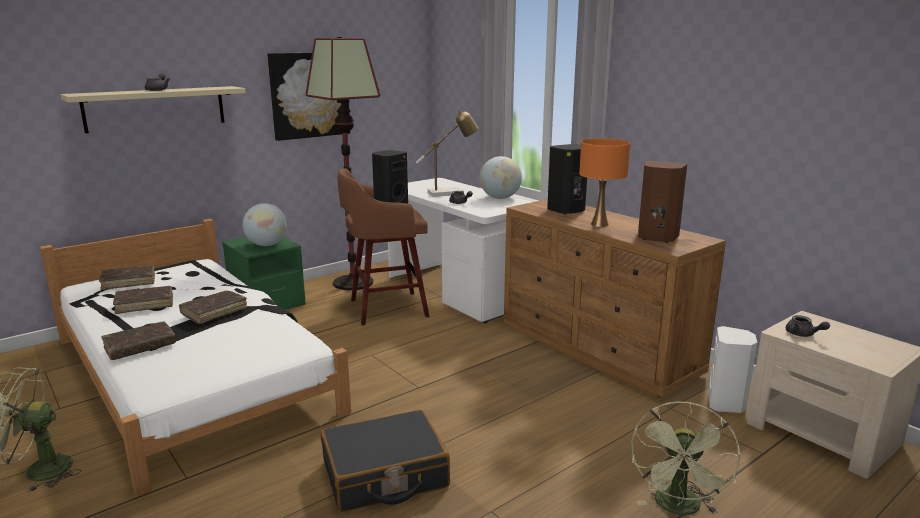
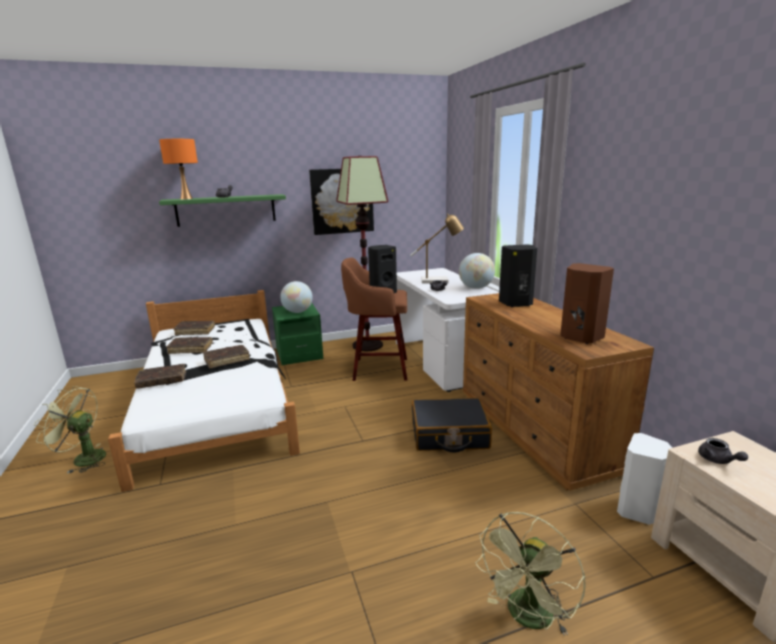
camera: 20 degrees right, 0 degrees up
(155, 108) = (226, 210): beige shelf -> green shelf
(384, 475) = (290, 514): black suitcase -> black suitcase (449, 435)
(599, 224) = (535, 319): orange table lamp -> orange table lamp (186, 199)

